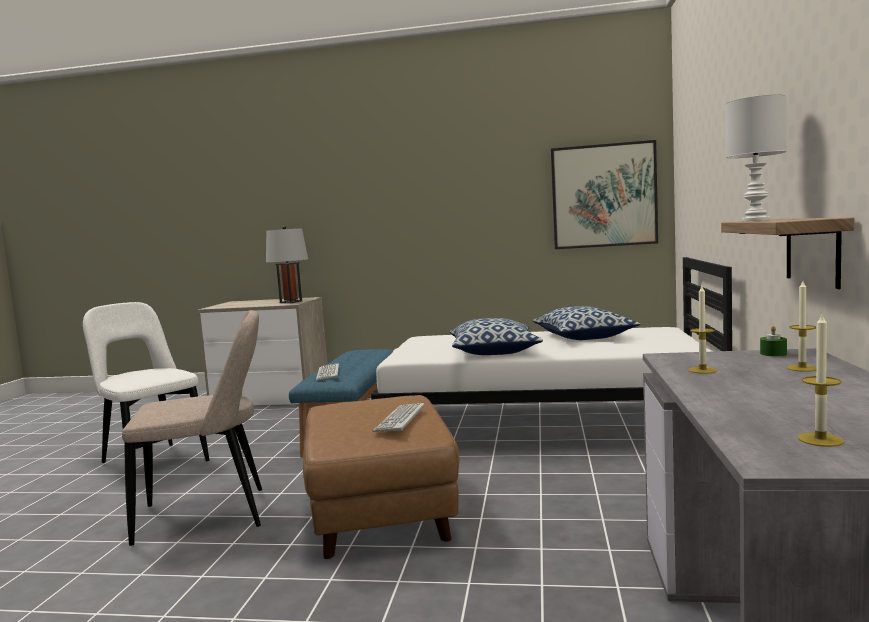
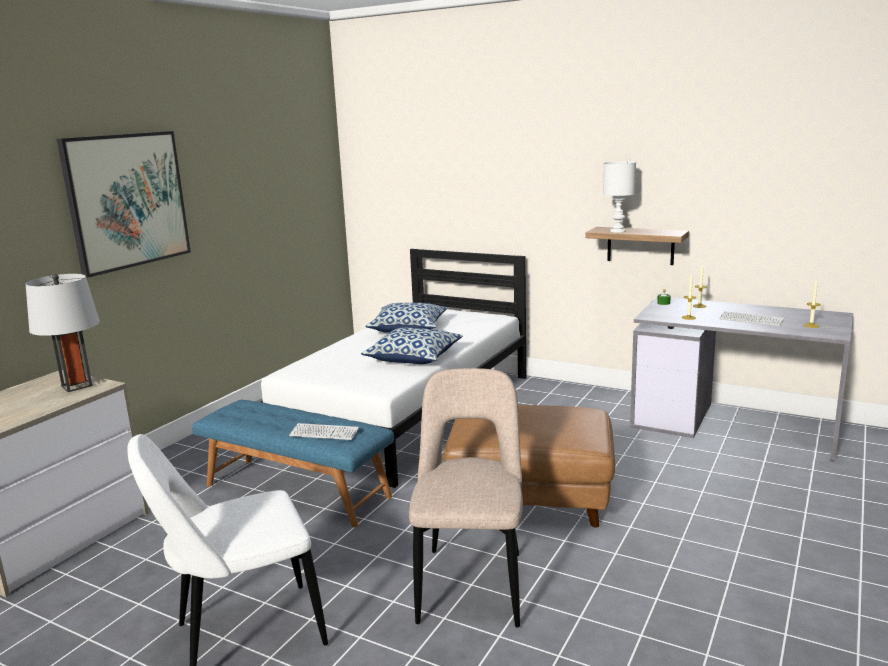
camera: 70 degrees left, 10 degrees up
(400, 419) = (558, 413): keyboard -> keyboard (751, 320)
(603, 196) = (305, 197): picture -> picture (127, 200)

